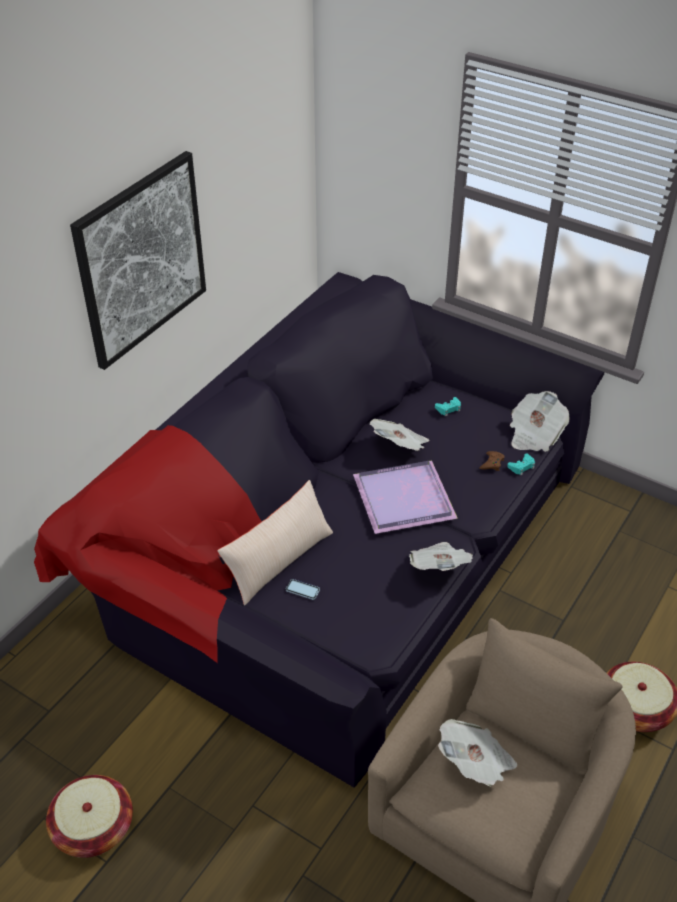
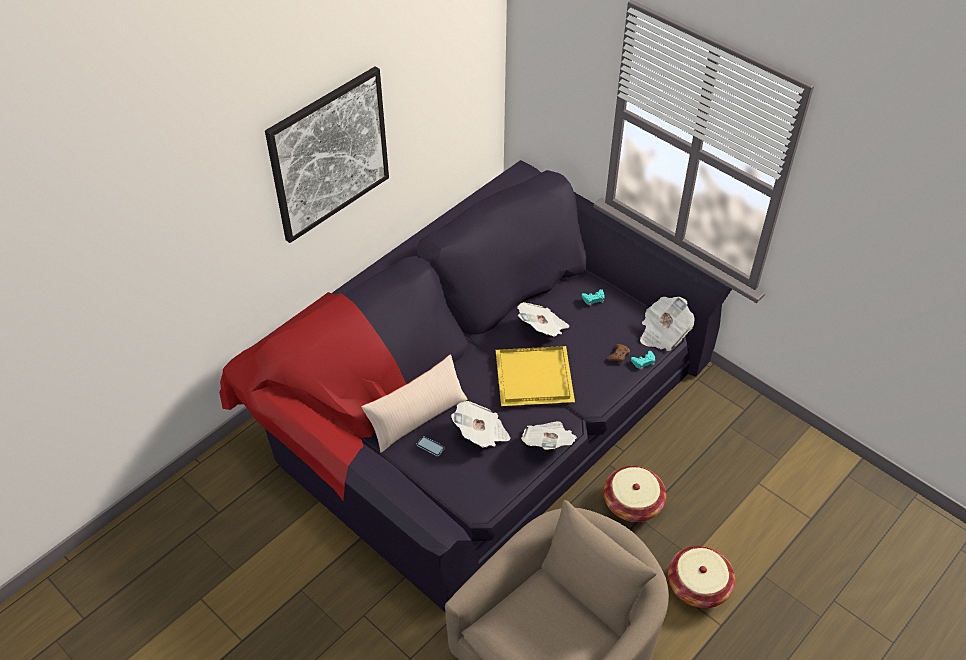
camera: 10 degrees right, 5 degrees up
(93, 827) = (237, 612): basket -> basket (632, 503)
(406, 499) = (535, 378): purple tray -> yellow tray
(475, 763) = (535, 614): newspaper -> newspaper (481, 434)

